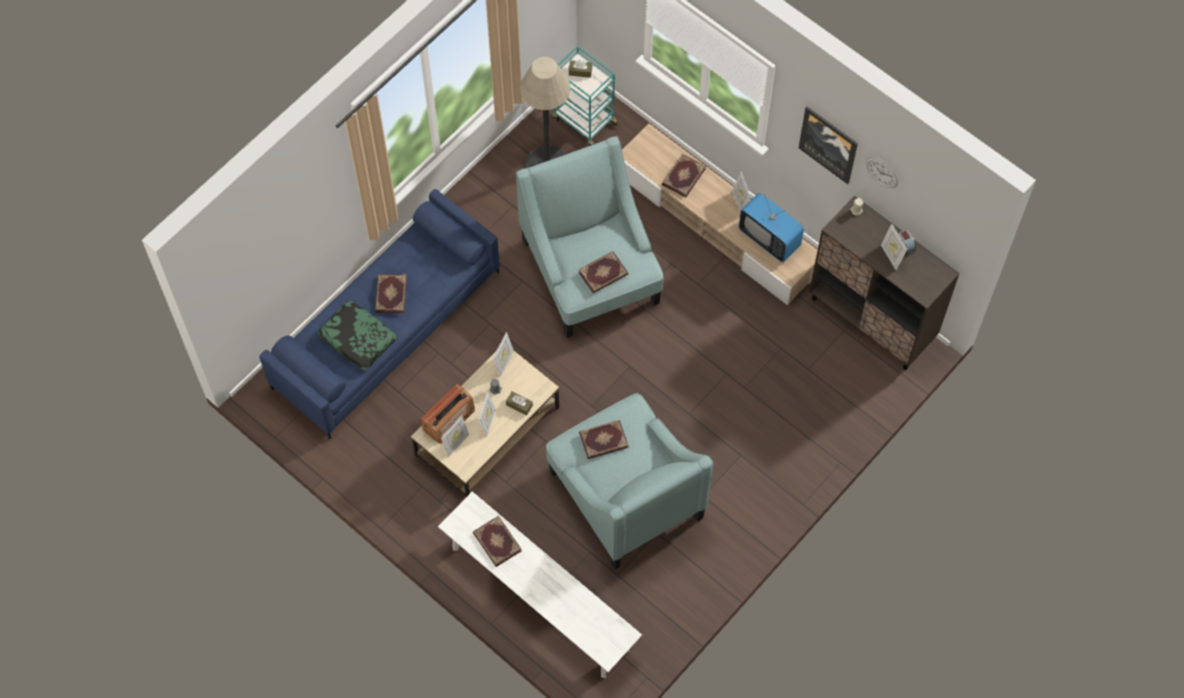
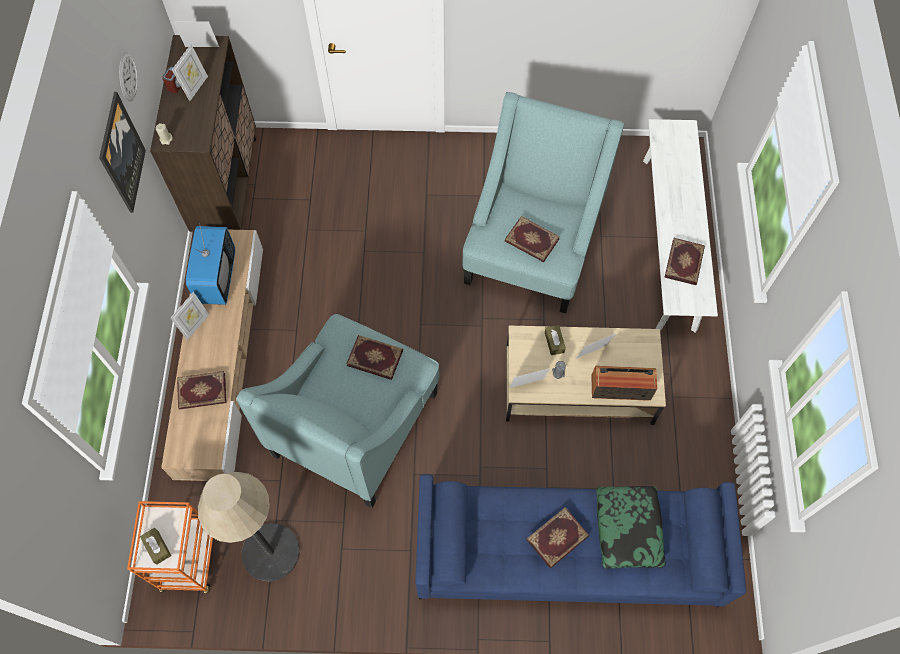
camera: 130 degrees left, 0 degrees up
(456, 443) = (635, 363): picture frame -> picture frame (201, 49)
(584, 121) = (190, 560): turquoise cart -> orange cart

